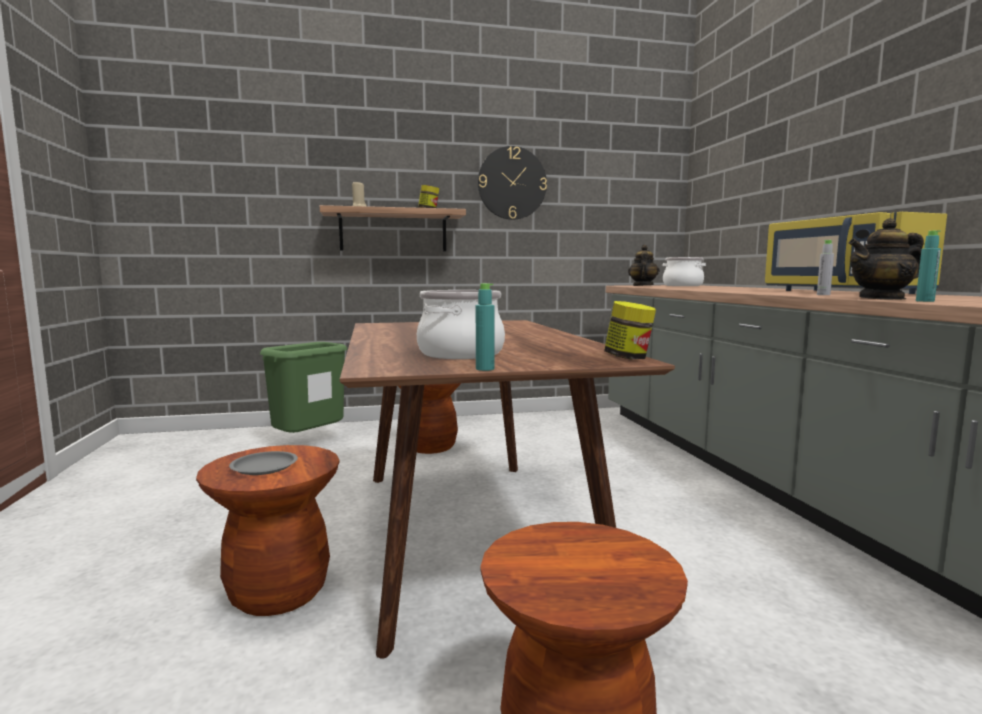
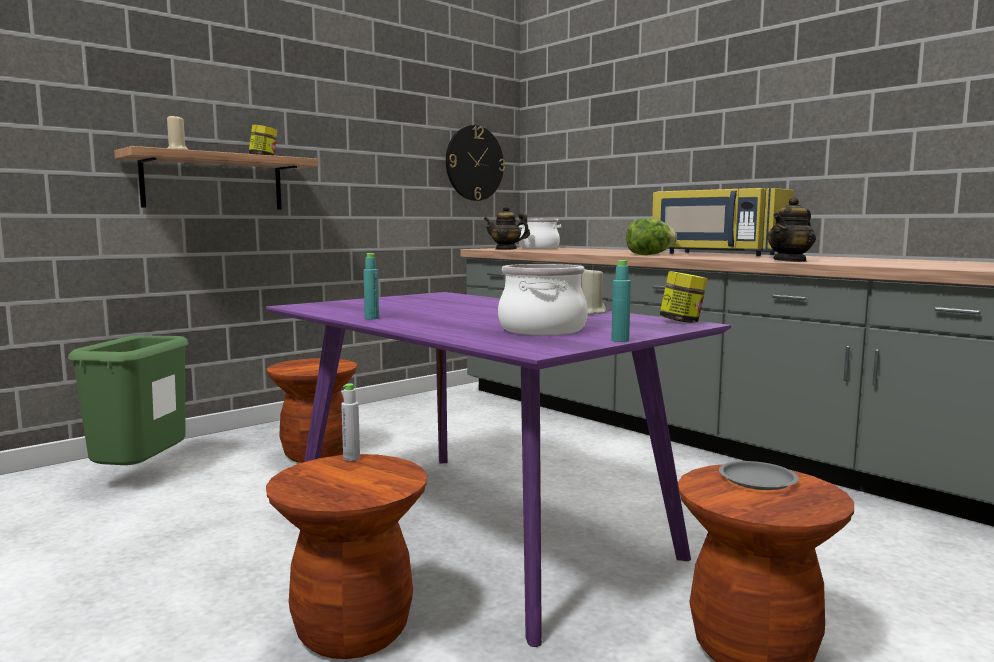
camera: 30 degrees left, 0 degrees up
(265, 467) = (349, 481): grey plate -> grey plate (757, 480)
(472, 533) = (479, 527): brown dining table -> purple dining table
(512, 183) = (353, 128): wall clock -> wall clock (474, 163)
(574, 343) = (591, 312): none -> beige candle
(642, 286) = (506, 249): teapot -> teapot turned 60 degrees counterclockwise
(748, 291) = (649, 255): none -> lettuce
(823, 295) = (729, 258): grey bottle -> grey bottle (351, 458)
(925, 301) = (828, 263): turquoise bottle -> turquoise bottle (372, 318)

